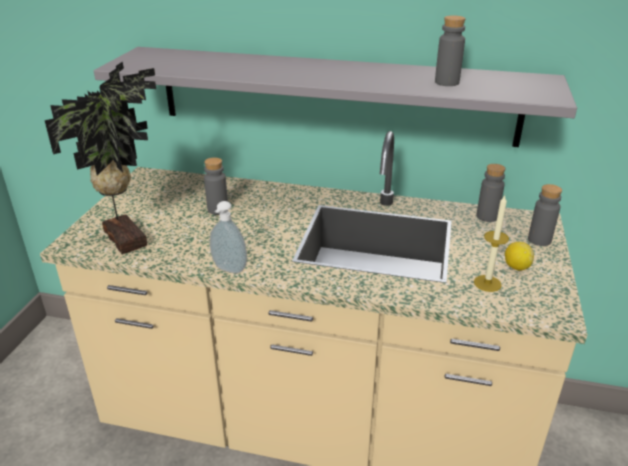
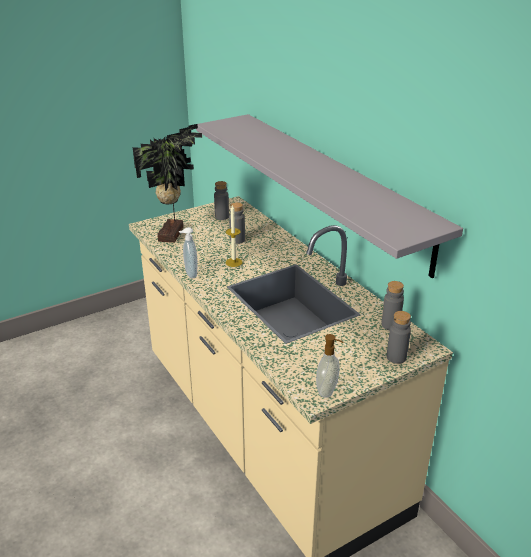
camera: 45 degrees right, 0 degrees up
(446, 82) = (359, 200): grey bottle -> grey bottle (222, 217)
(487, 283) = (308, 358): candle -> candle (234, 262)
(516, 267) = (345, 361): lemon -> none
(554, 301) = (327, 390): none -> soap dispenser

